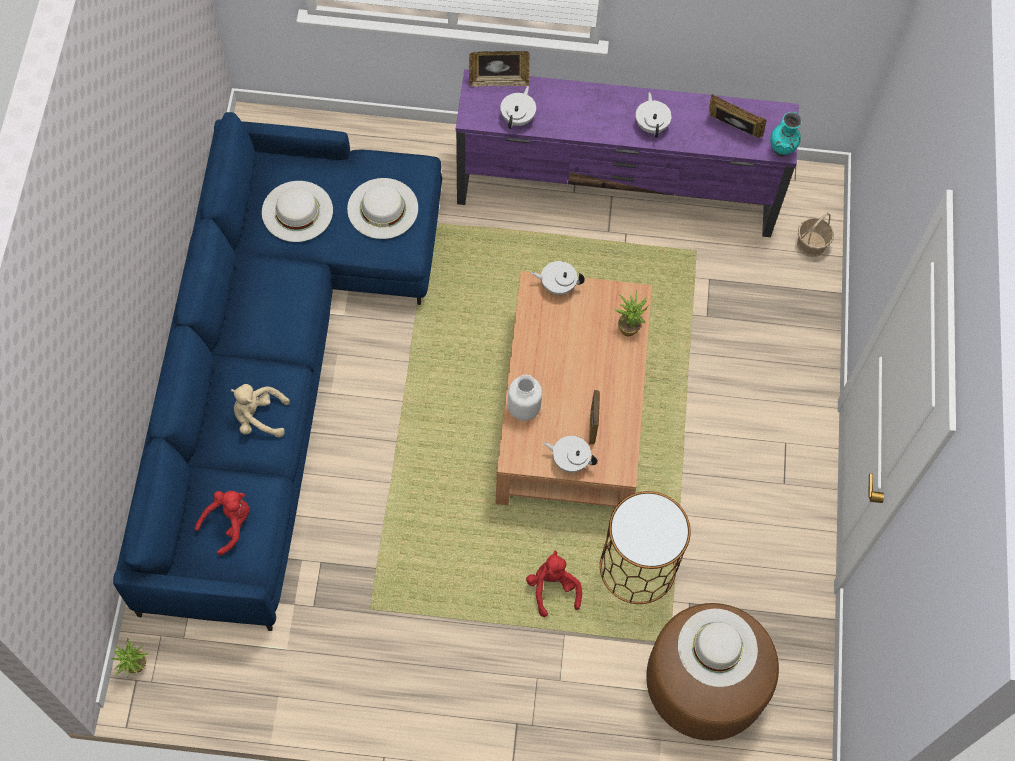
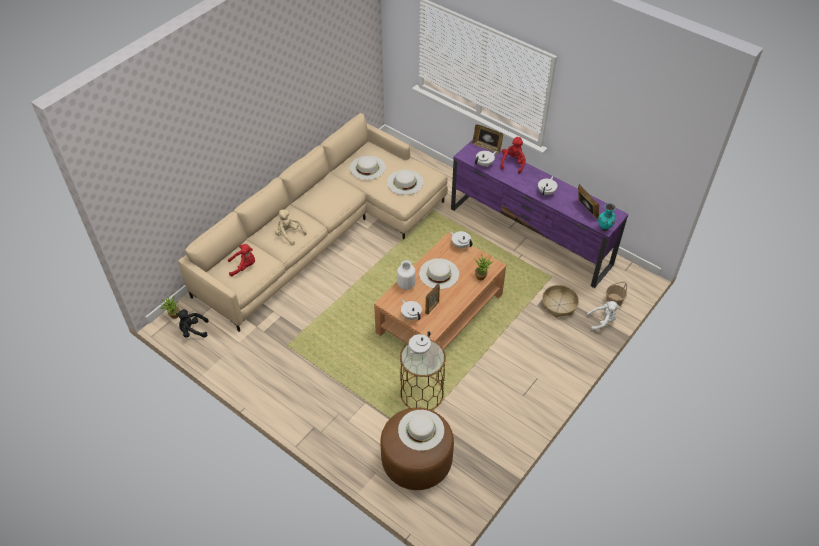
camera: 35 degrees right, 15 degrees down
(191, 674) = (193, 330): none -> black plush toy
(277, 365) = (323, 233): blue sofa -> beige sofa
(553, 588) = (375, 380): red plush toy -> red plush toy (513, 163)
(560, 359) = (439, 273): none -> white hat
(636, 520) = (419, 350): none -> white teapot
(738, 296) = (559, 305): none -> basket
(816, 290) = (602, 321): none -> white plush toy

